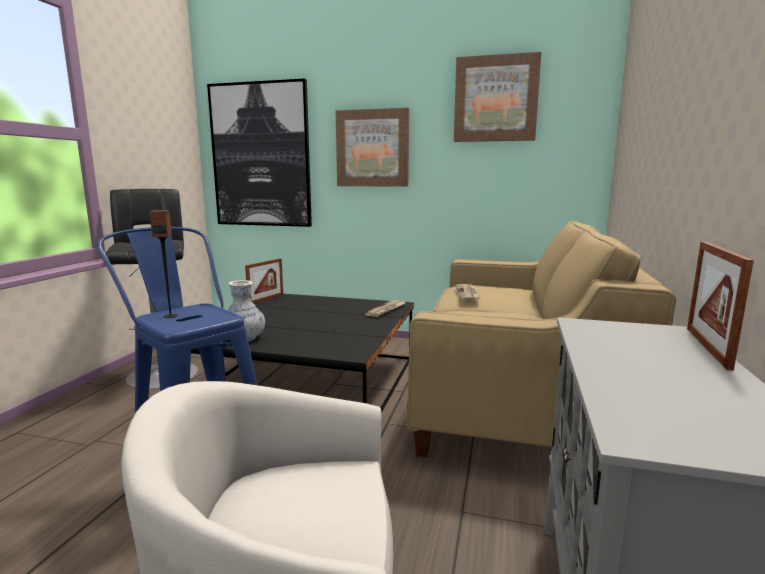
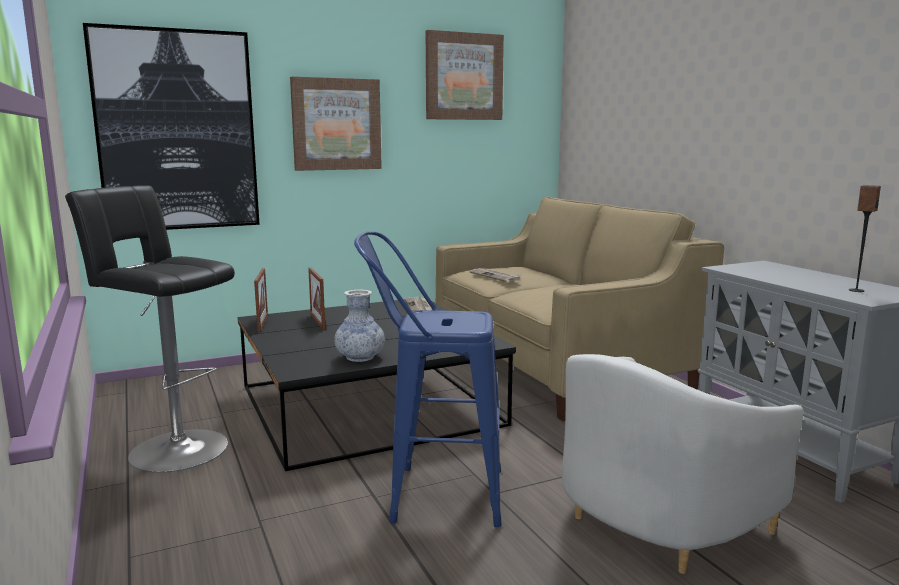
camera: 40 degrees left, 0 degrees up
(170, 316) = (427, 324): speaker -> speaker (856, 290)
(707, 347) = (794, 267): picture frame -> picture frame (317, 321)

